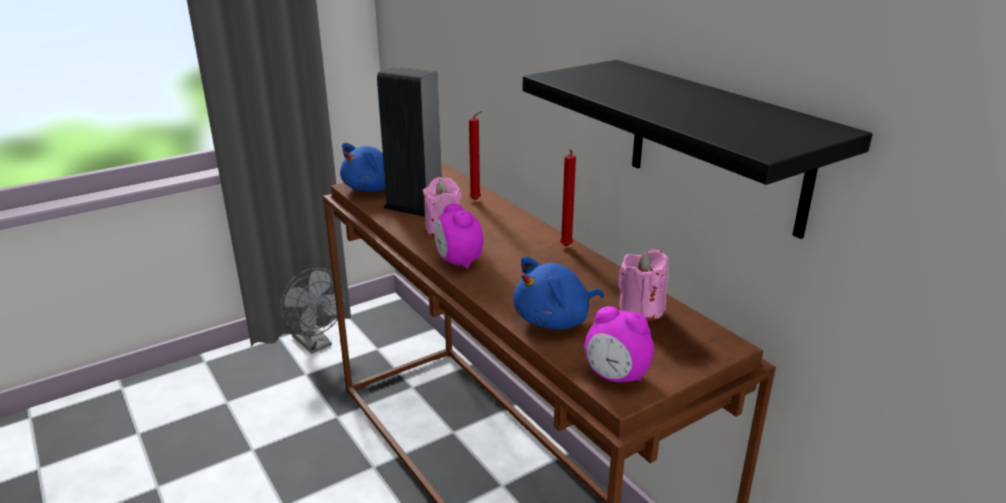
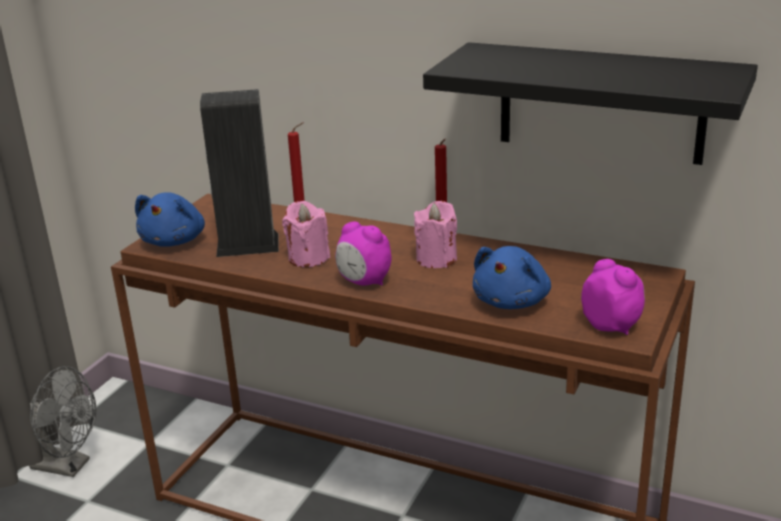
camera: 30 degrees left, 0 degrees up
(616, 376) = (611, 326): alarm clock -> alarm clock turned 120 degrees counterclockwise
(641, 310) = (567, 270): pink candle -> pink candle (436, 259)

